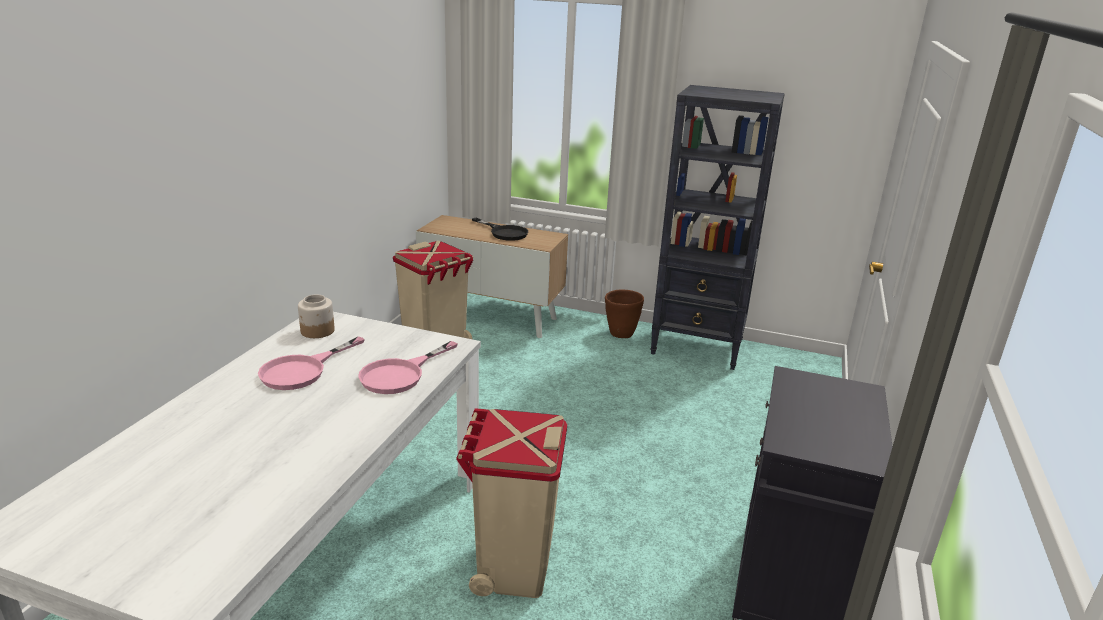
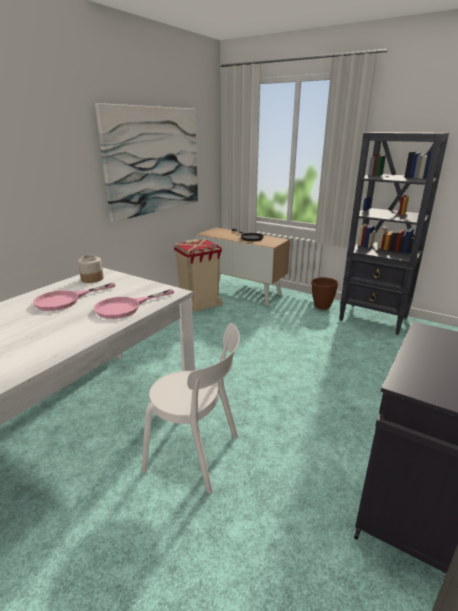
camera: 15 degrees right, 0 degrees up
(361, 125) = (154, 161): none -> picture
(513, 566) = (196, 454): beige trash can -> white chair

